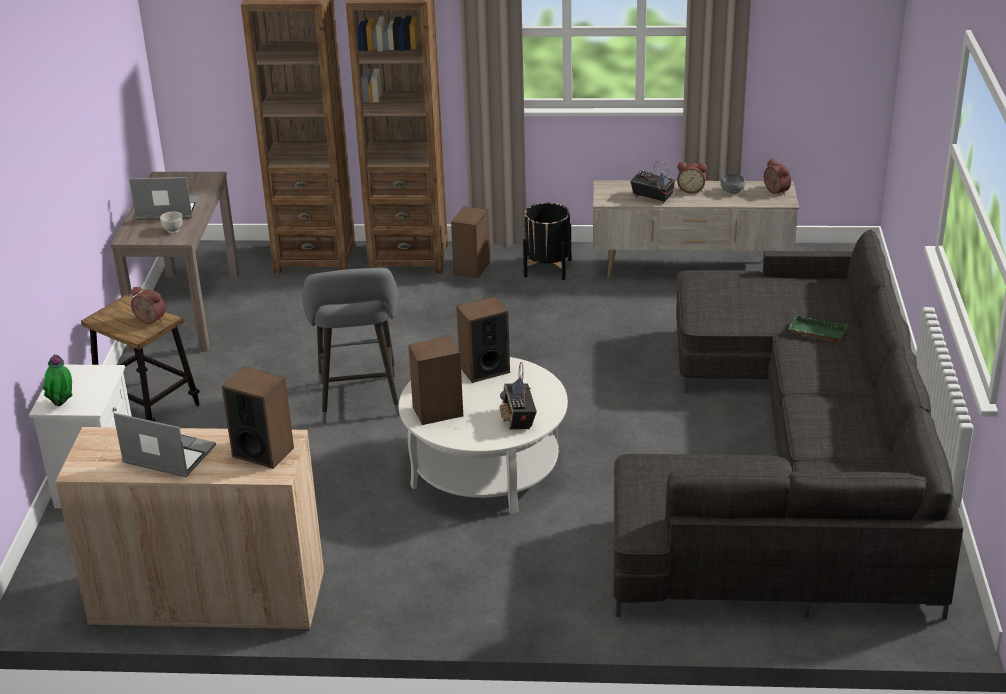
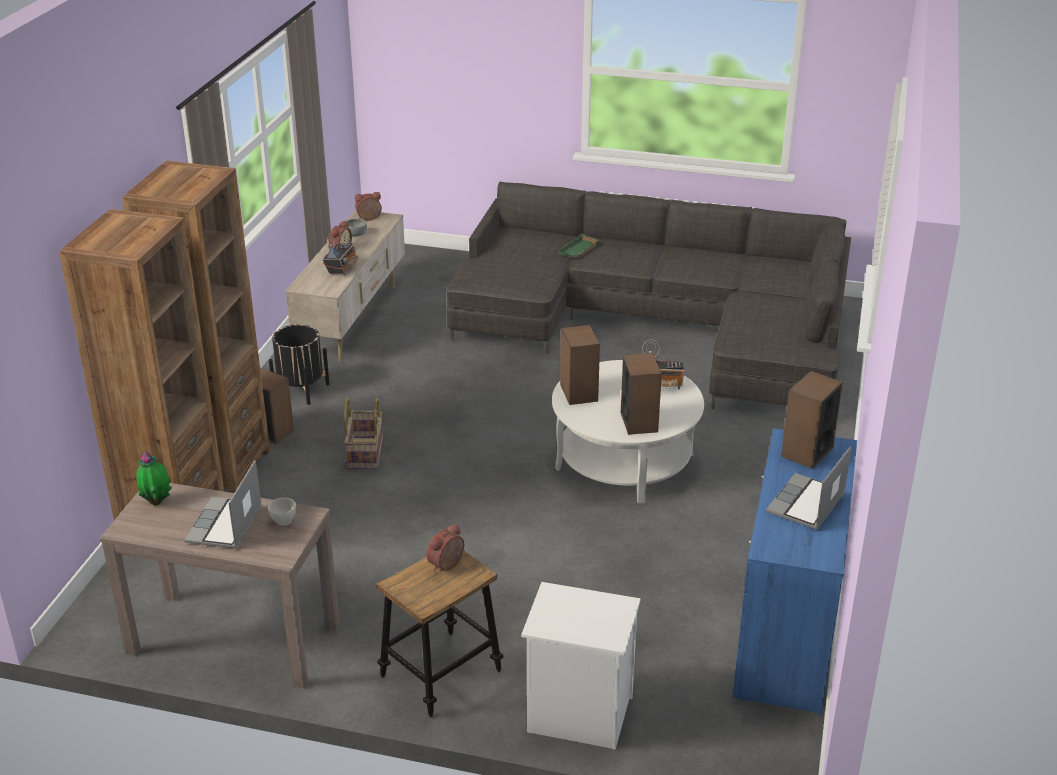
camera: 80 degrees left, 0 degrees up
(63, 404) = (610, 626): potted plant -> potted plant (157, 501)
(208, 599) = (786, 634): beige cabinet -> blue cabinet
(359, 402) = (491, 522): grey stool -> none
(452, 319) = (364, 453): none -> basket
(652, 197) = (341, 269): radio -> radio turned 150 degrees clockwise

